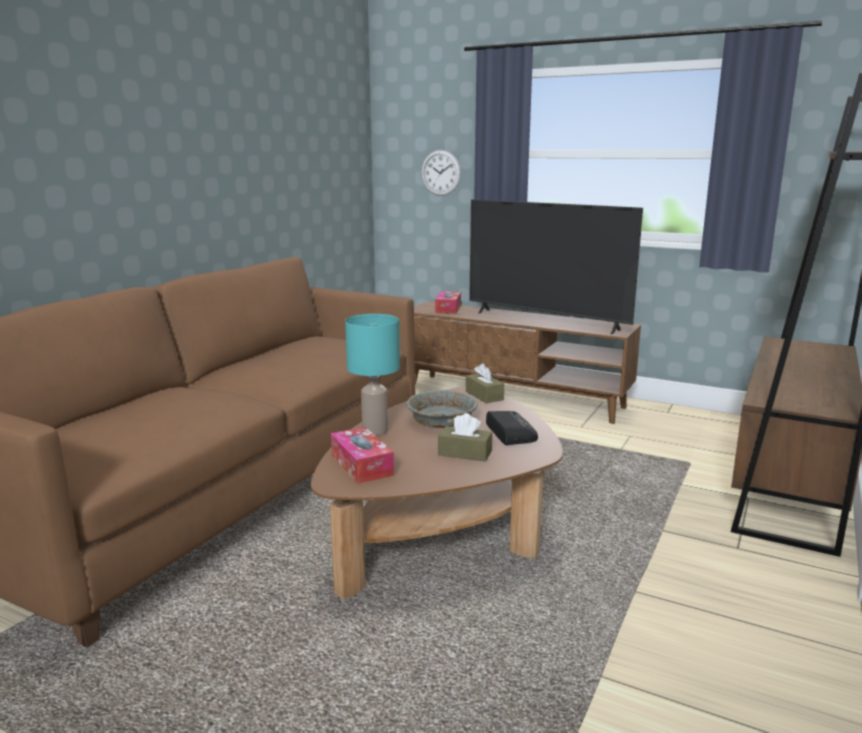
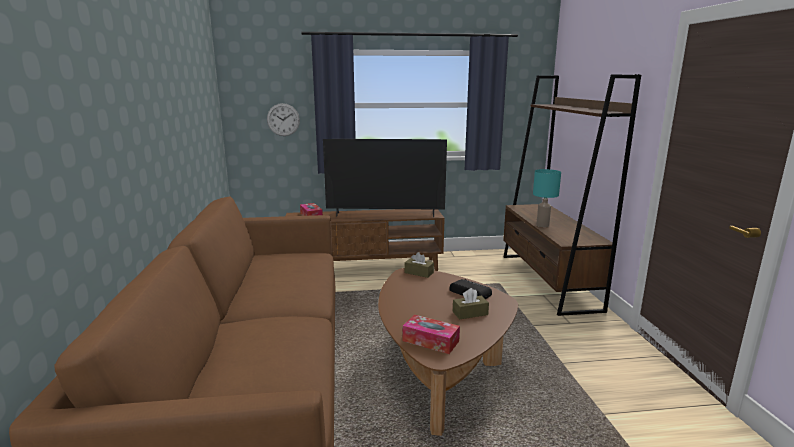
camera: 35 degrees left, 0 degrees up
(376, 430) = (398, 315): turquoise table lamp -> turquoise table lamp (542, 225)
(442, 420) = (423, 296): grey bowl -> none

